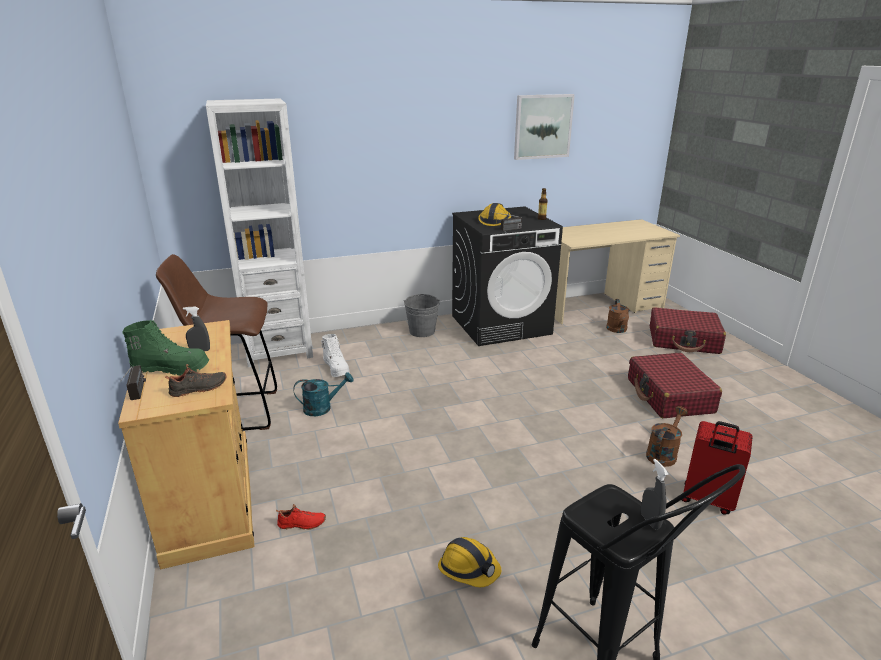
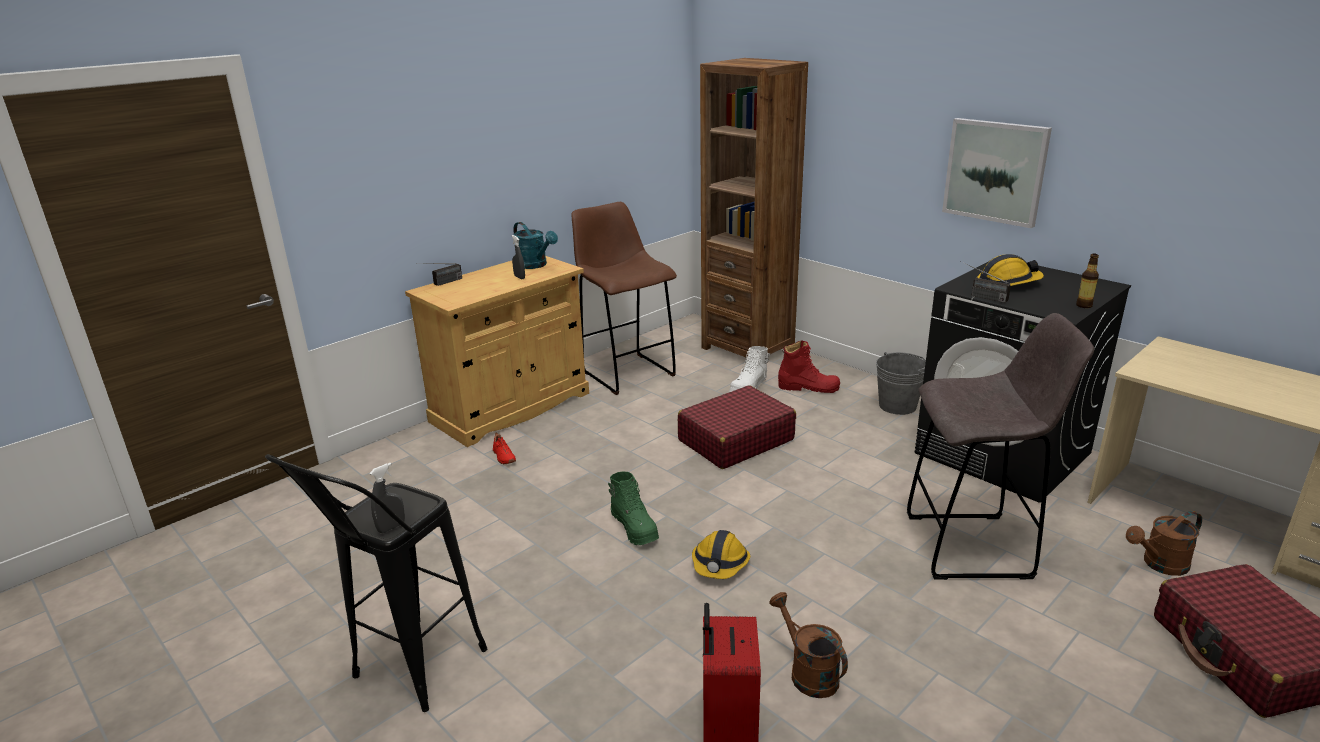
camera: 65 degrees right, 0 degrees up
(171, 369) = (485, 279): green boot -> green boot (635, 528)
(199, 389) = (461, 295): black shoe -> none
(278, 350) = (748, 348): white bookcase -> brown bookcase
(322, 408) = (672, 406): turquoise watering can -> turquoise watering can (535, 265)
(365, 349) = (808, 387): none -> red boot
(469, 569) = (494, 559): hard hat -> hard hat (720, 564)
(542, 126) = (1197, 151): picture -> picture (995, 171)
(578, 365) = (972, 546): none -> grey stool
(663, 453) = (808, 672): brown watering can -> brown watering can turned 135 degrees counterclockwise
(669, 396) = (990, 660): red suitcase -> red suitcase (735, 440)

